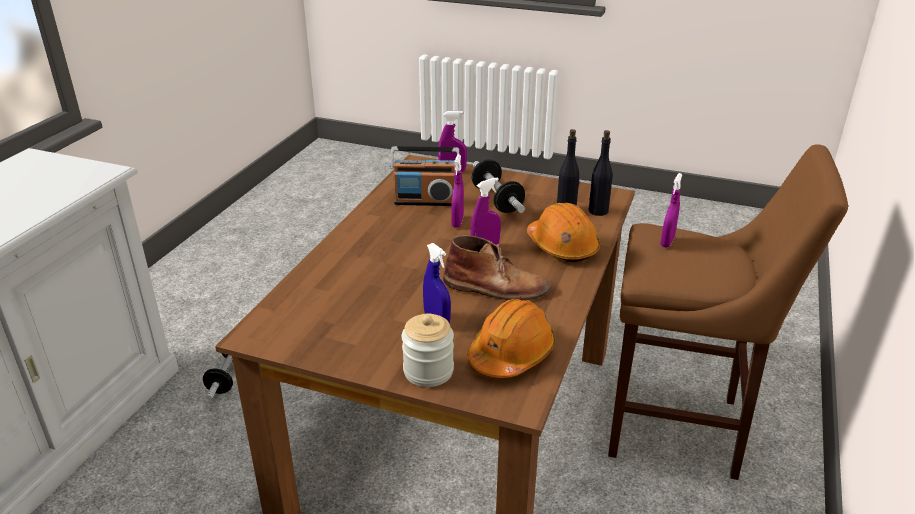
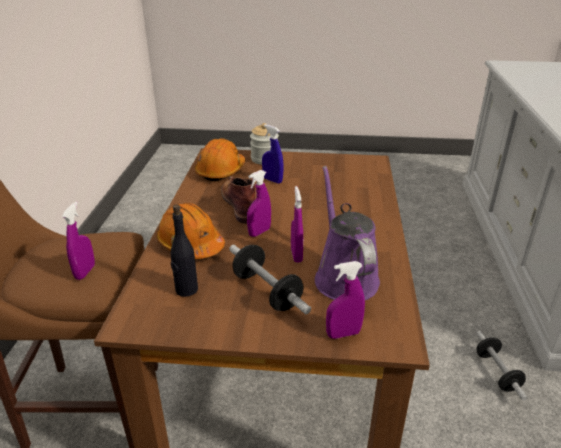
camera: 165 degrees right, 0 degrees up
(425, 201) = (344, 276): radio -> purple watering can
(496, 287) = (240, 204): brown boot -> brown boot turned 75 degrees clockwise
(598, 211) = (149, 294): black bottle -> none

